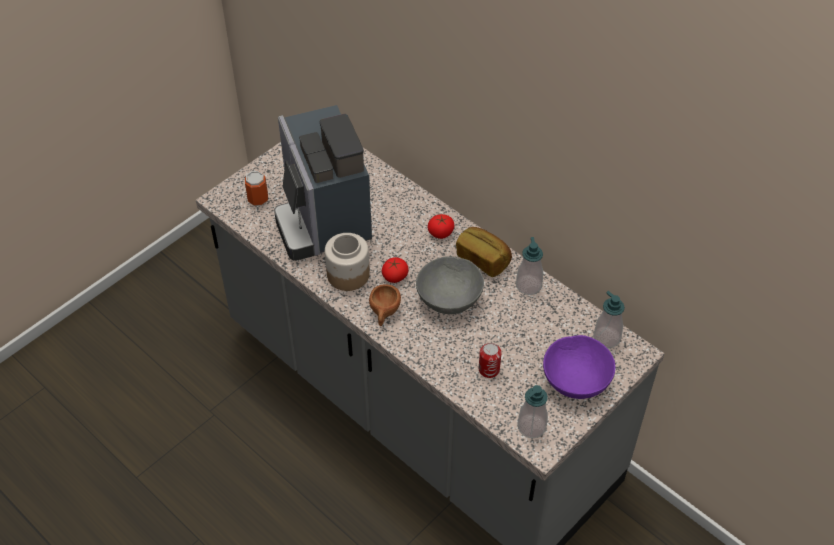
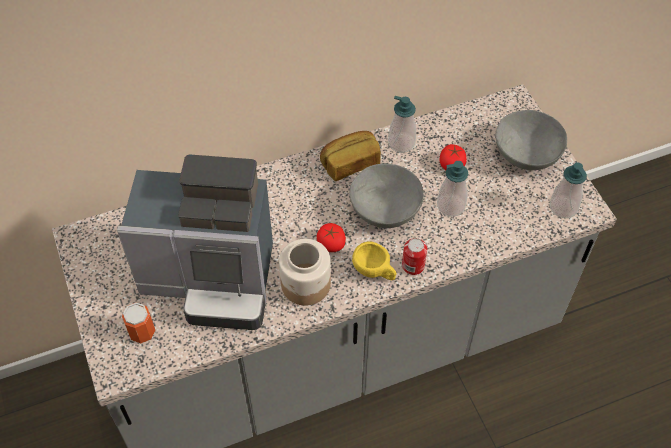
camera: 65 degrees left, 5 degrees up
(384, 313) = (374, 271): brown cup -> yellow cup
(440, 232) = (295, 183): tomato -> tomato (452, 164)
(489, 369) = (485, 213): can -> can (413, 266)
(575, 380) = (526, 155): purple bowl -> grey bowl
(606, 338) = (489, 114): soap dispenser -> soap dispenser (451, 206)

